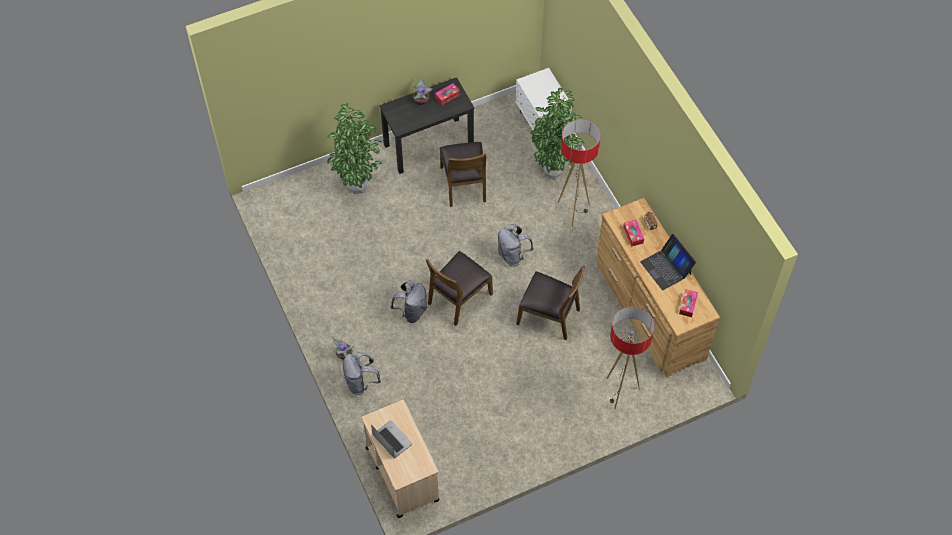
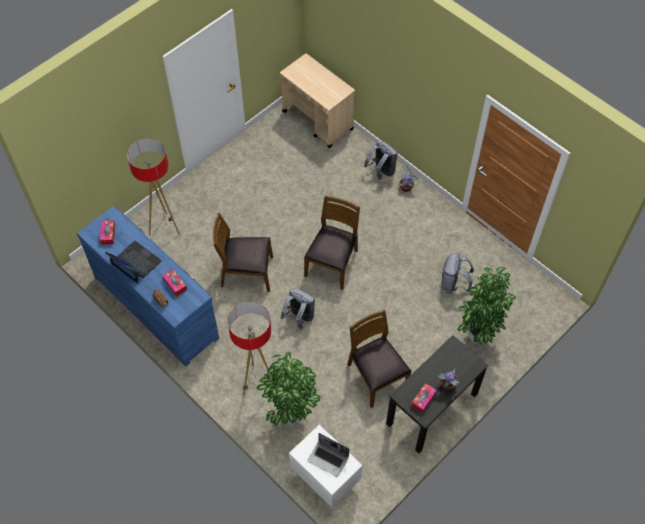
camera: 160 degrees right, 0 degrees up
(391, 440) = (324, 81): laptop -> laptop (328, 459)
(412, 311) = (368, 239): grey backpack -> grey backpack (453, 284)
(649, 310) = (156, 306): brown dresser -> blue dresser

